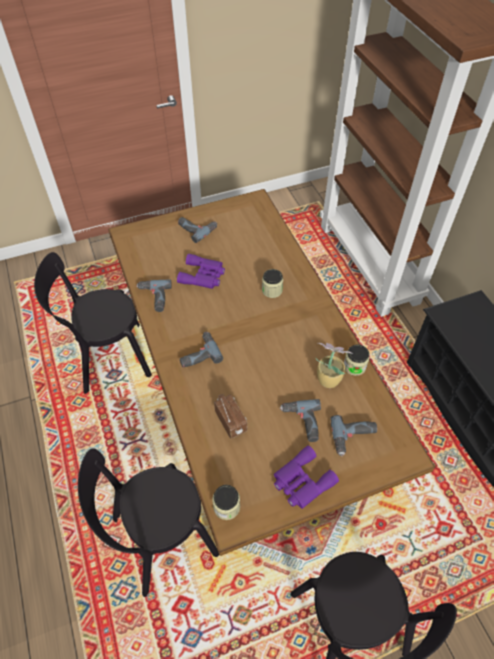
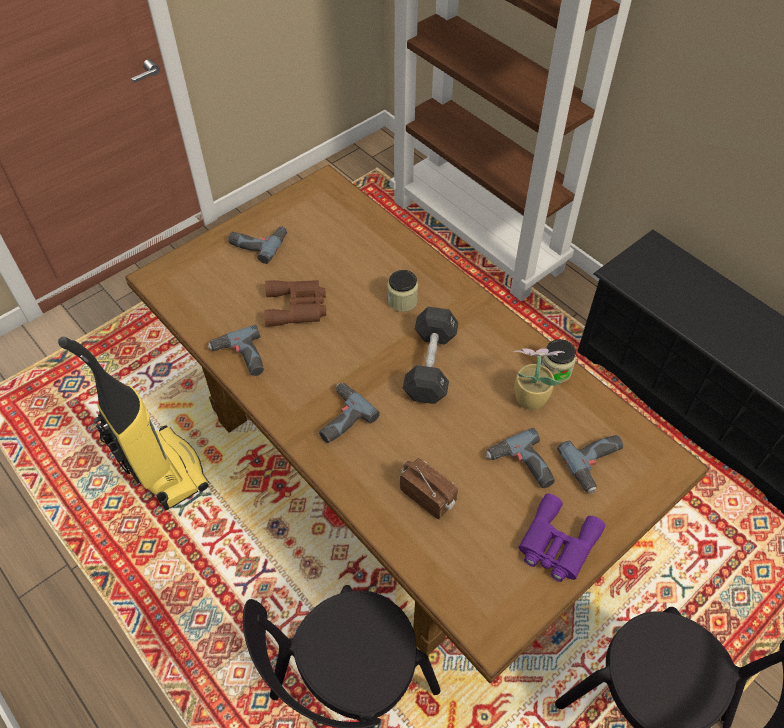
camera: 20 degrees left, 0 degrees up
(108, 358) = (165, 470): black chair -> vacuum cleaner
(203, 276) = (297, 307): purple binoculars -> brown binoculars
(226, 506) = (474, 613): jar -> none
(271, 337) = (430, 365): none -> black dumbbell

